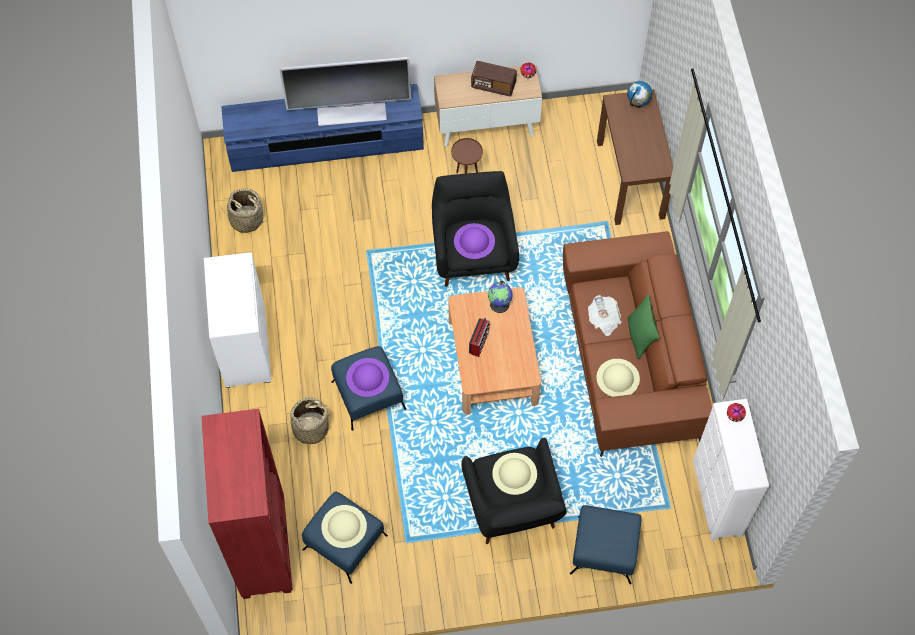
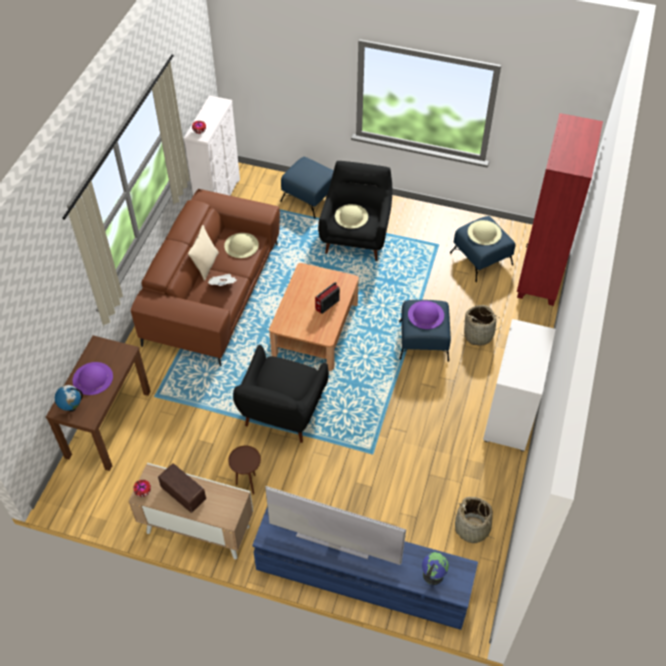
camera: 155 degrees left, 10 degrees down
(474, 241) = (286, 377): purple hat -> purple hat (92, 378)
(500, 304) = (294, 325): globe -> globe (432, 574)
(639, 337) = (206, 265): green pillow -> beige pillow

